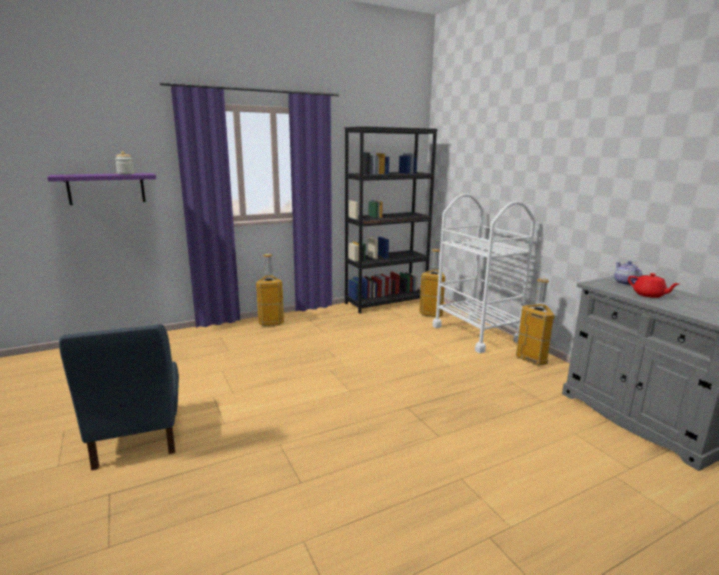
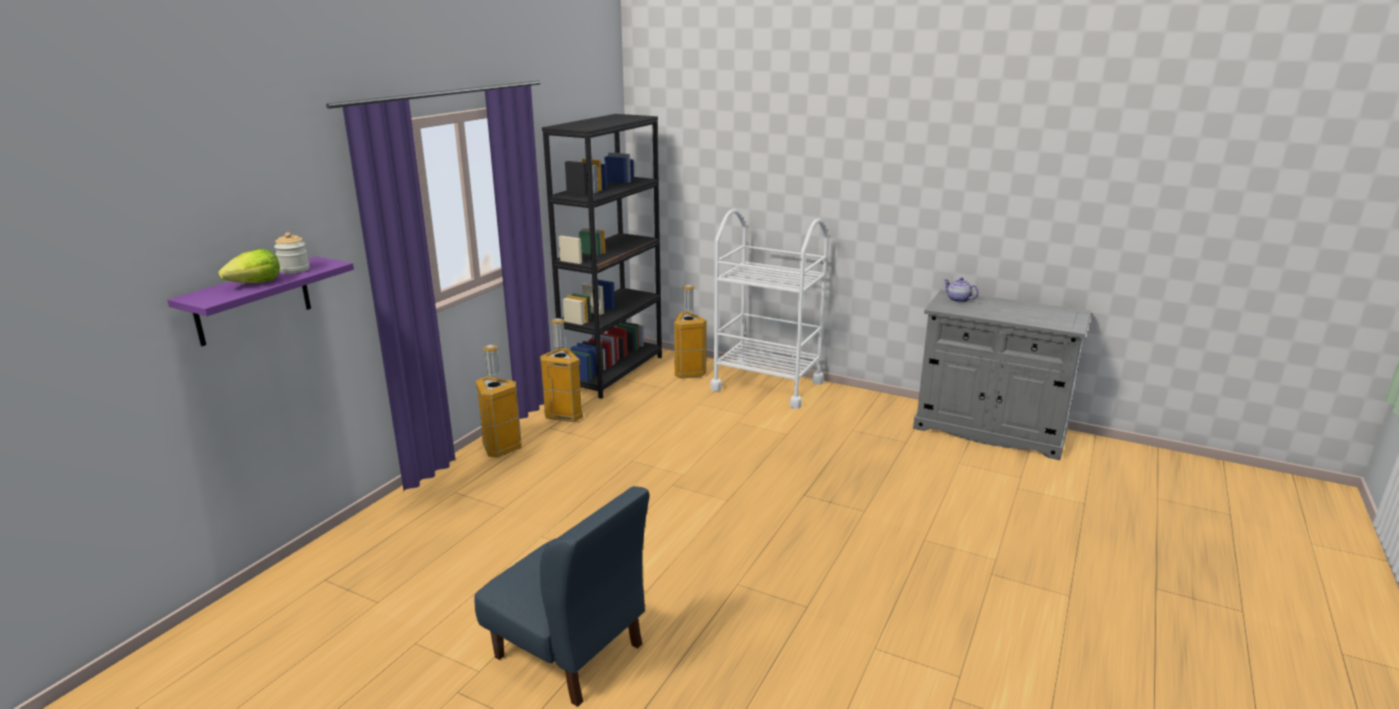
camera: 35 degrees left, 5 degrees up
(95, 174) = (256, 283): none -> lettuce
(532, 359) = (852, 399): trash can -> trash can (565, 416)
(649, 295) = (992, 310): red teapot -> none

